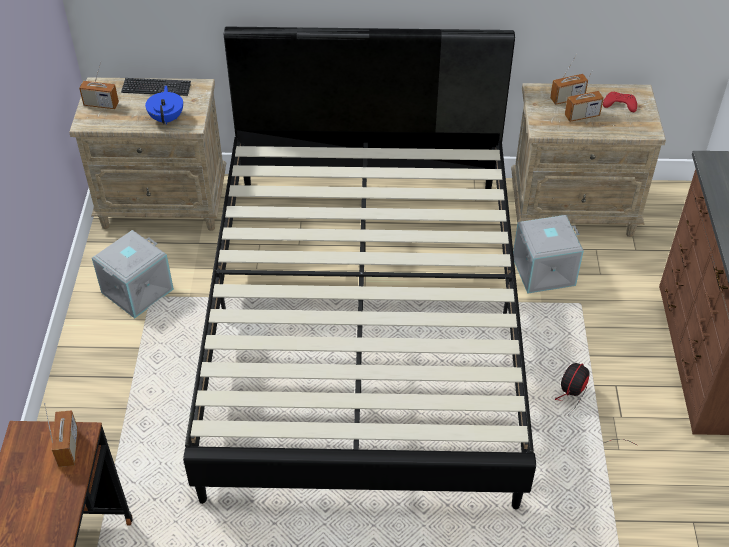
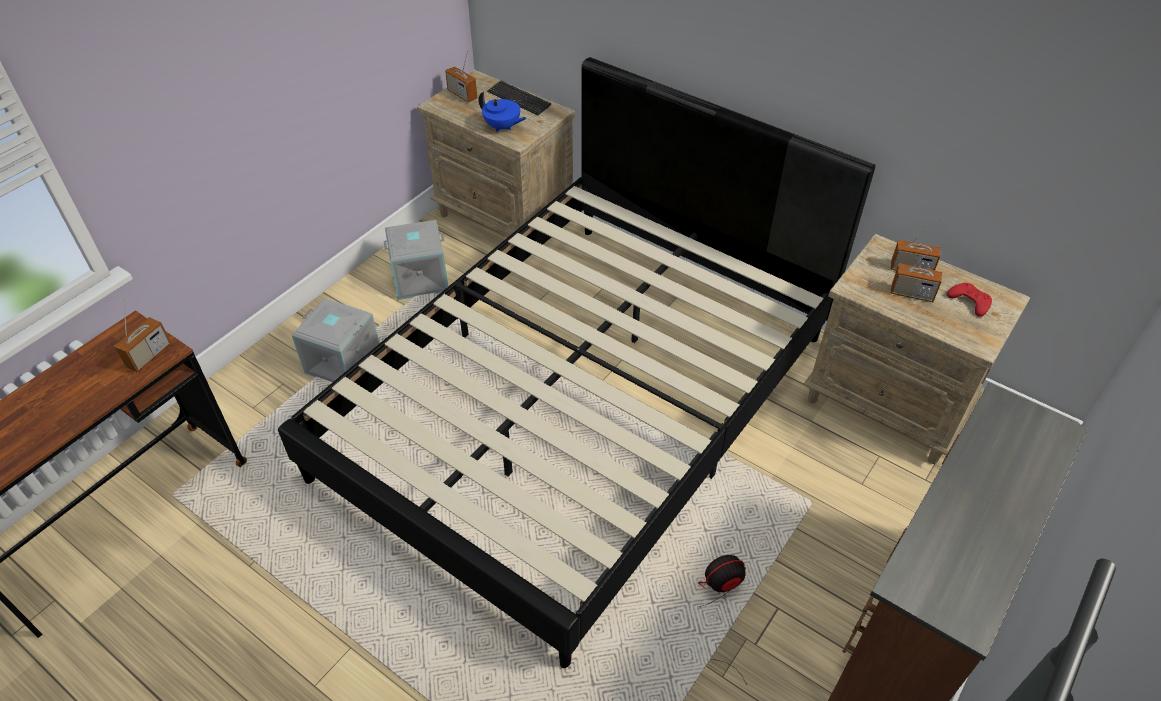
camera: 35 degrees right, 0 degrees up
(167, 118) = (502, 127): blue teapot -> blue teapot turned 90 degrees clockwise
(543, 272) = (800, 449): grey storage box -> grey storage box (342, 363)

